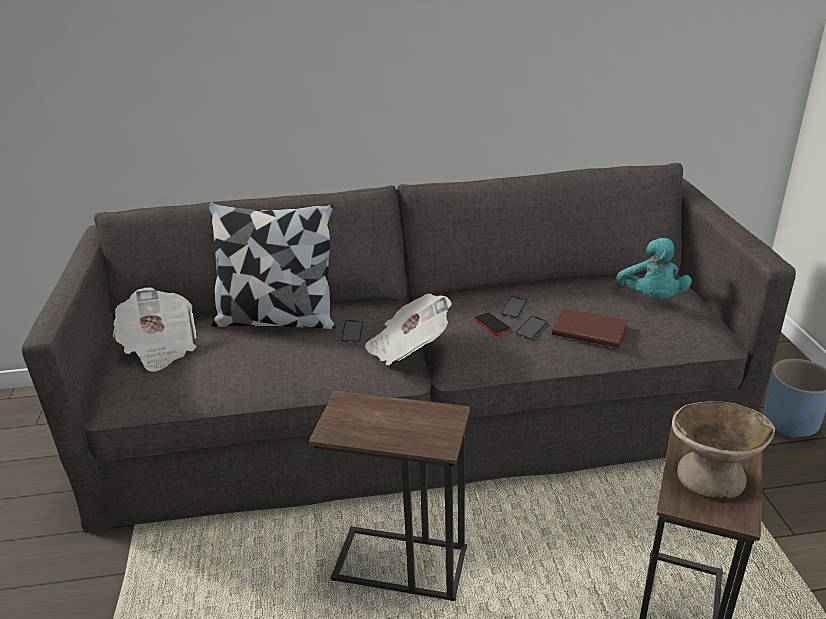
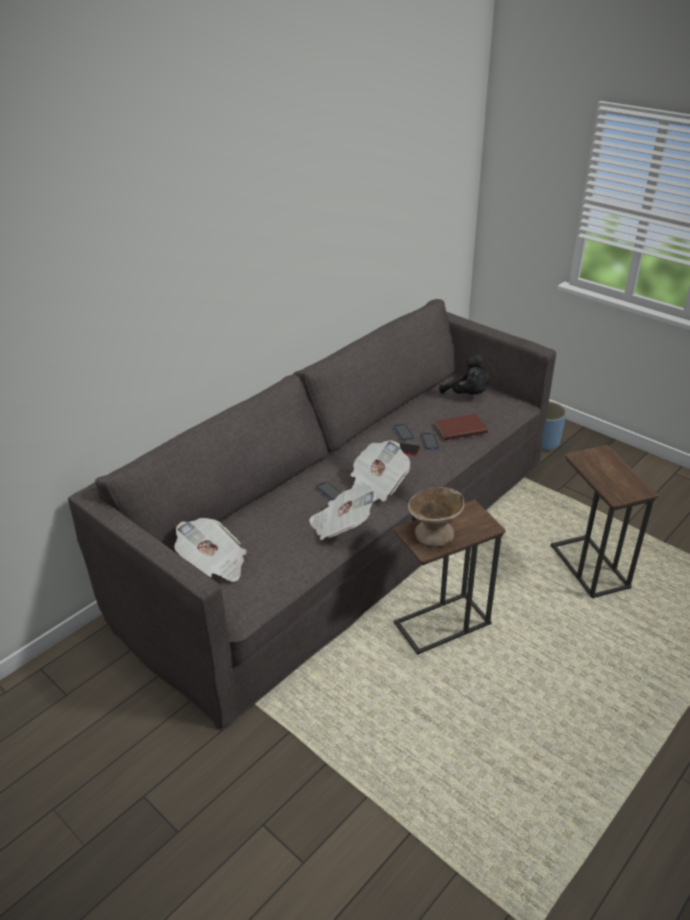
camera: 40 degrees left, 5 degrees up
(277, 319) = (266, 506): pillow -> none
(314, 369) = (341, 525): none -> newspaper
(651, 299) = (467, 395): turquoise plush toy -> black plush toy
(711, 476) = (614, 479): beige bowl -> beige bowl (434, 534)

